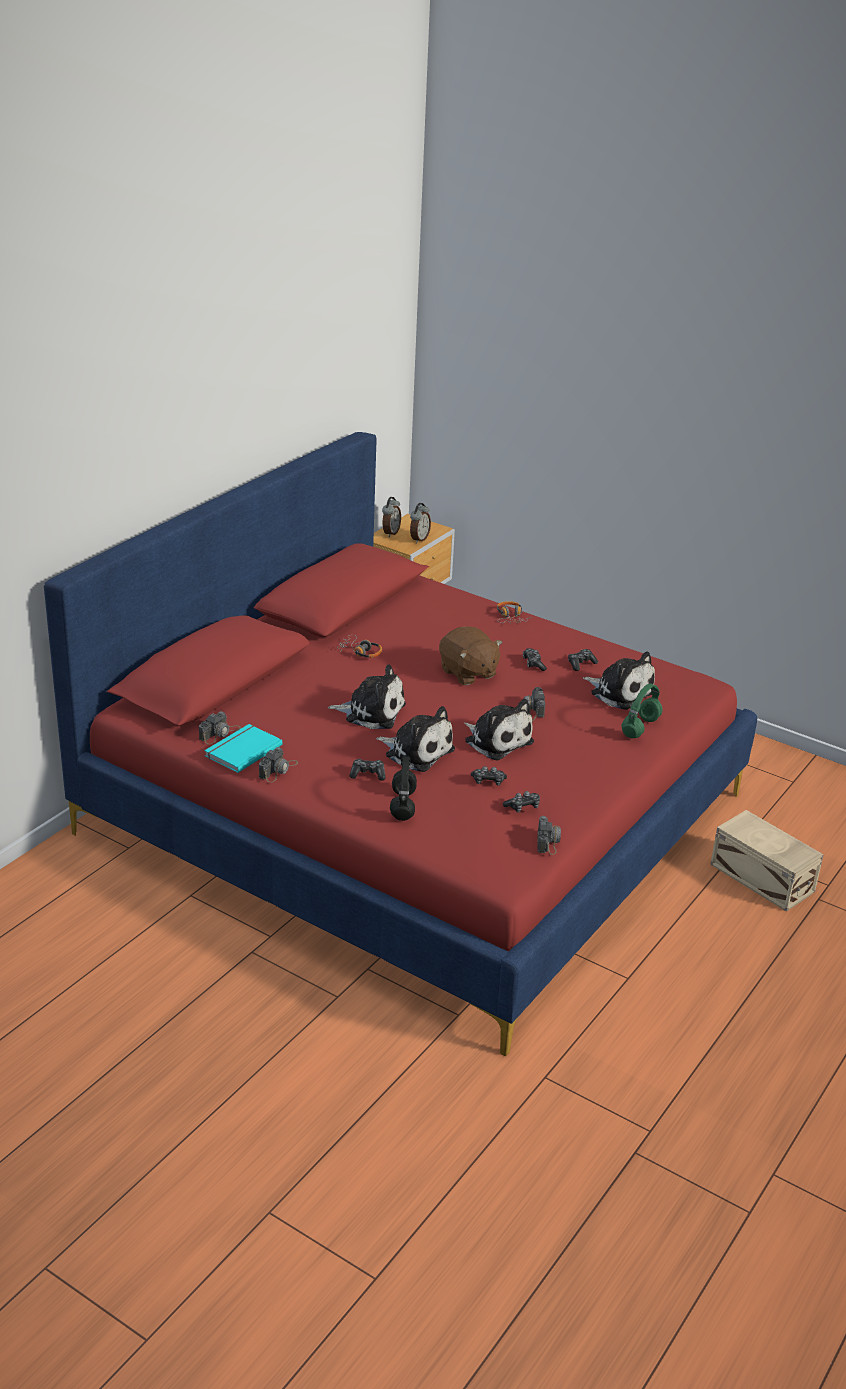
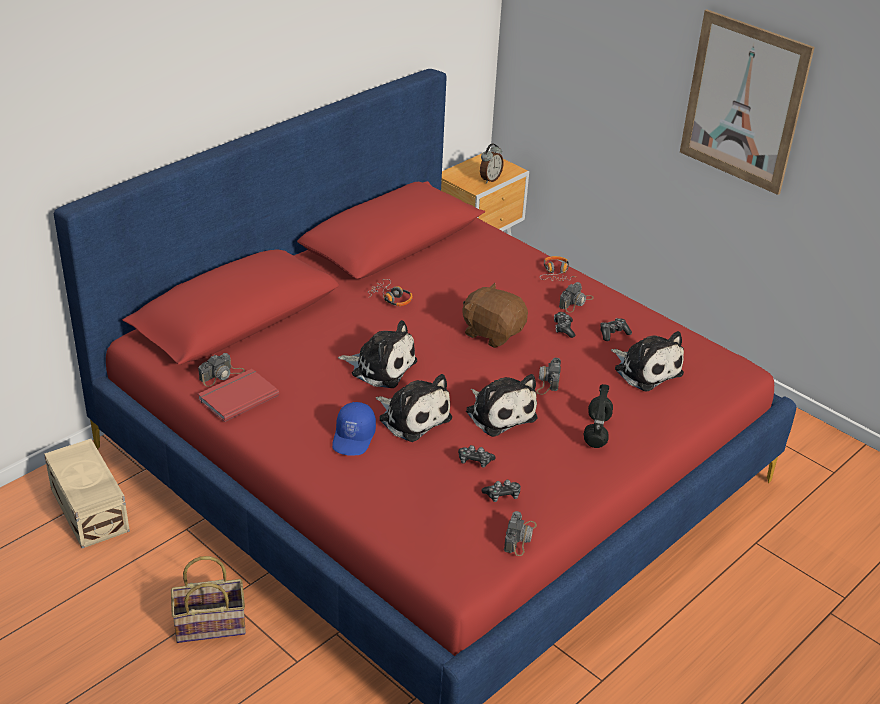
camera: 10 degrees right, 5 degrees up
(241, 750) = (237, 396): turquoise book -> red book
(244, 974) = (212, 624): none -> basket
(278, 770) = (266, 423): camera -> camera (576, 302)
(368, 774) = (354, 438): game controller -> blue cap
(390, 533) = (463, 170): alarm clock -> none
(402, 805) = (378, 478): black headphones -> black headphones (596, 431)
(468, 673) = (492, 333): brown plush toy -> brown plush toy turned 150 degrees clockwise
(640, 727) = (656, 413): green headphones -> none
(671, 439) = (743, 102): none -> picture
(762, 879) = (774, 582): beige storage box -> beige storage box (88, 511)

